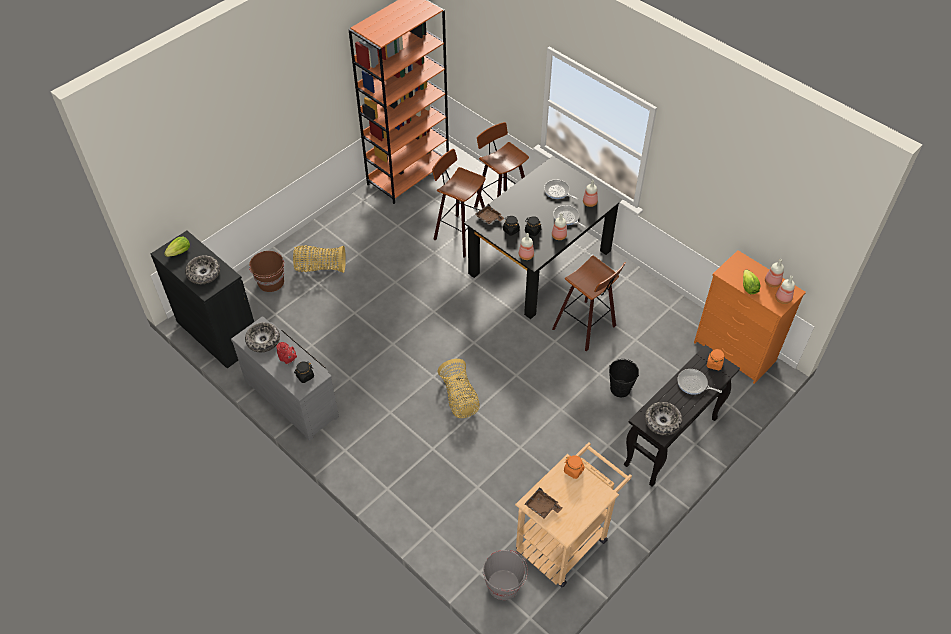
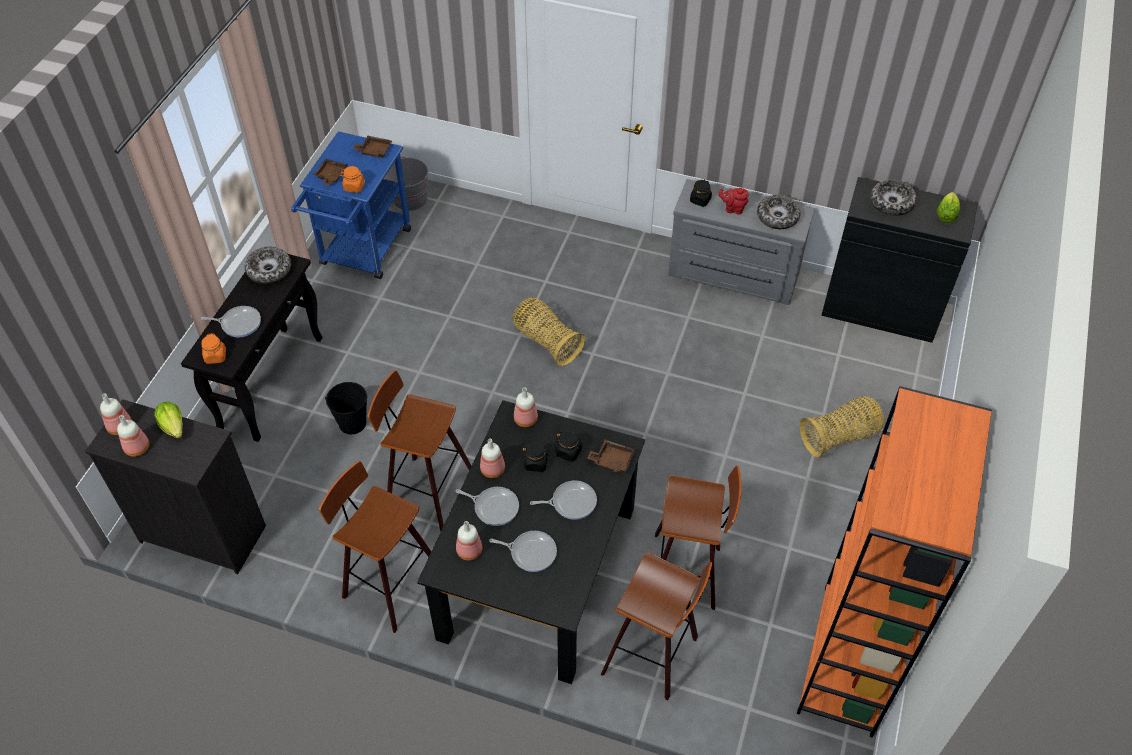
camera: 155 degrees right, 0 degrees up
(271, 282) = (881, 392): brown bucket -> none
(524, 206) = (571, 502): none -> frying pan
(566, 538) = (362, 252): beige cart -> blue cart
(589, 492) = (331, 176): none -> brown tray
(627, 285) = (388, 583): none -> stool
(735, 352) = (202, 533): orange dresser -> black dresser

